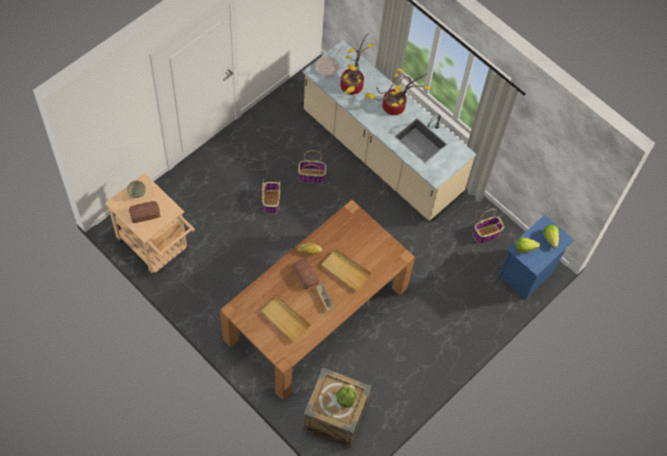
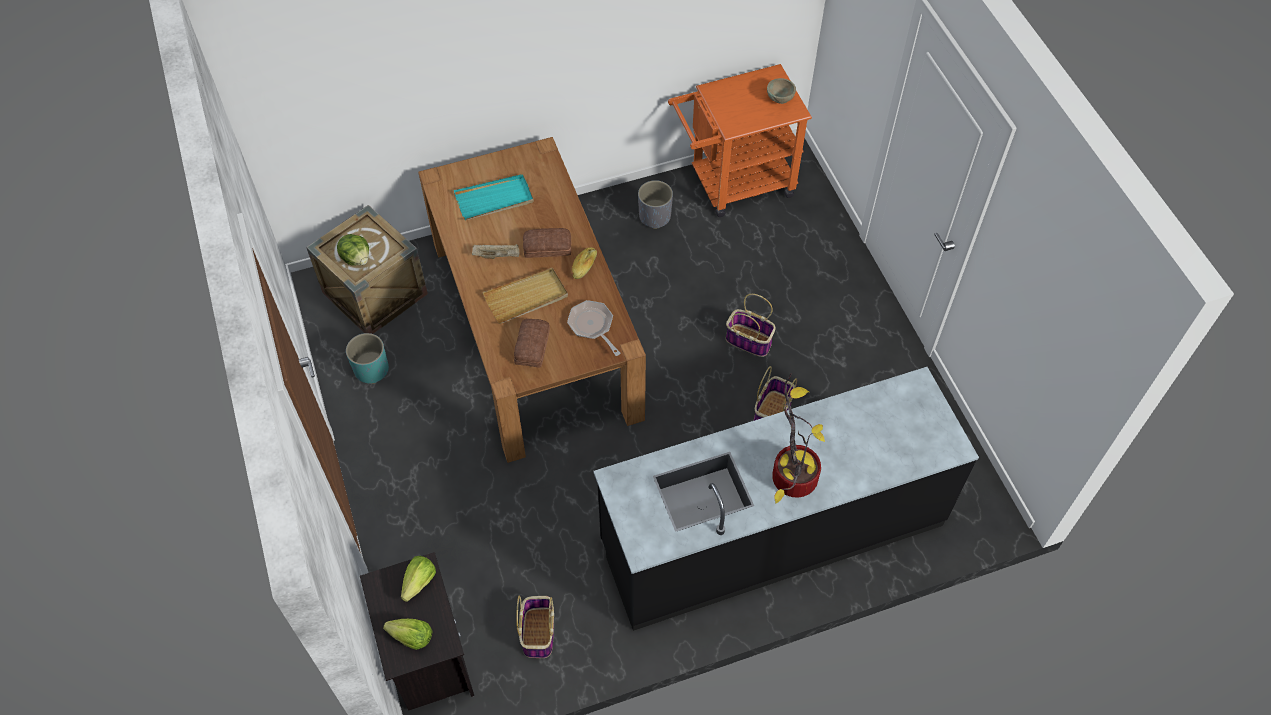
camera: 120 degrees right, 5 degrees down
(145, 214) = (740, 98): bread -> bread (531, 347)
(157, 248) = (733, 184): beige cart -> orange cart
(202, 282) = (655, 216): none -> grey planter
(284, 319) = (494, 199): beige tray -> turquoise tray
(329, 67) = (922, 410): frying pan -> frying pan (592, 326)
(353, 87) = (862, 430): potted plant -> none
(380, 155) = (772, 532): beige counter -> black counter
(387, 388) = (371, 369): none -> turquoise planter
(526, 275) = (429, 660): blue nightstand -> black nightstand

